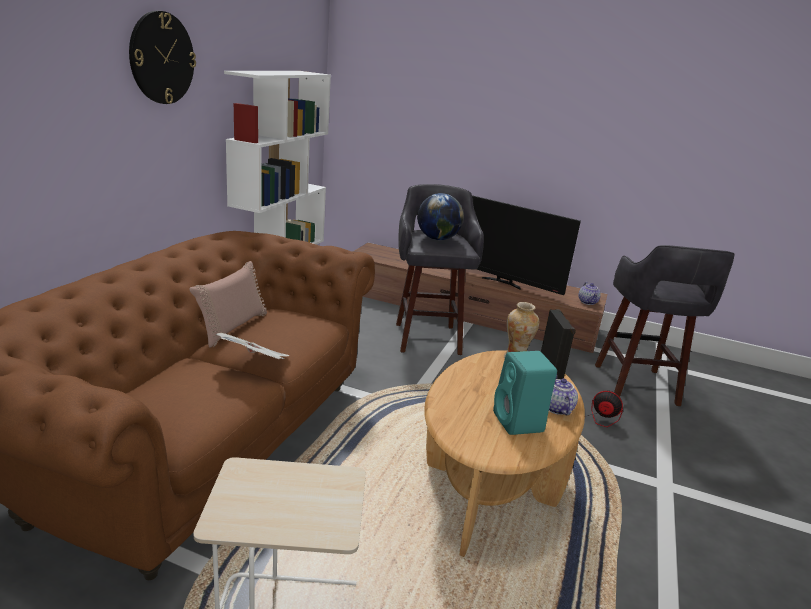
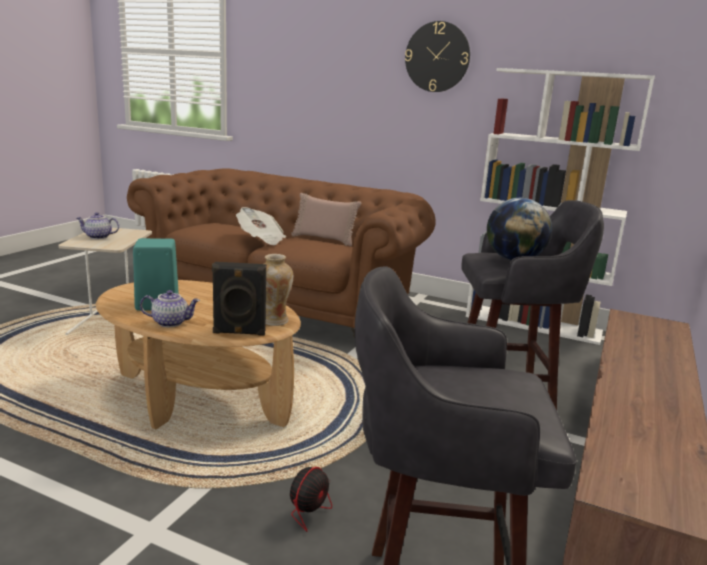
camera: 95 degrees right, 5 degrees down
(503, 282) = (635, 407): television -> none
(588, 302) = (626, 492): teapot -> teapot (98, 237)

